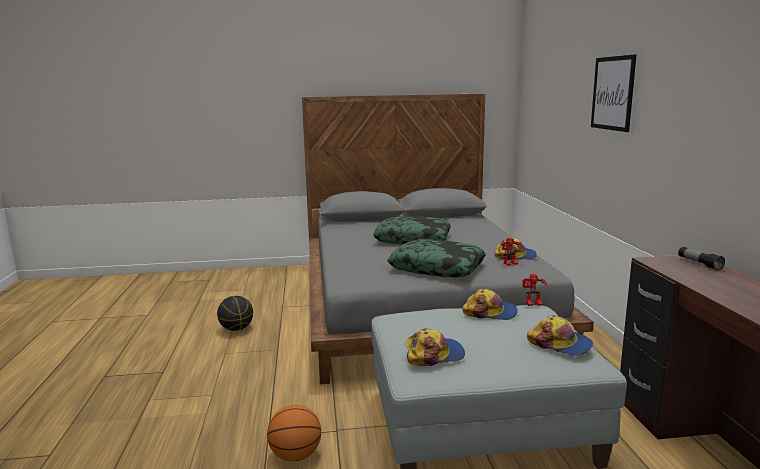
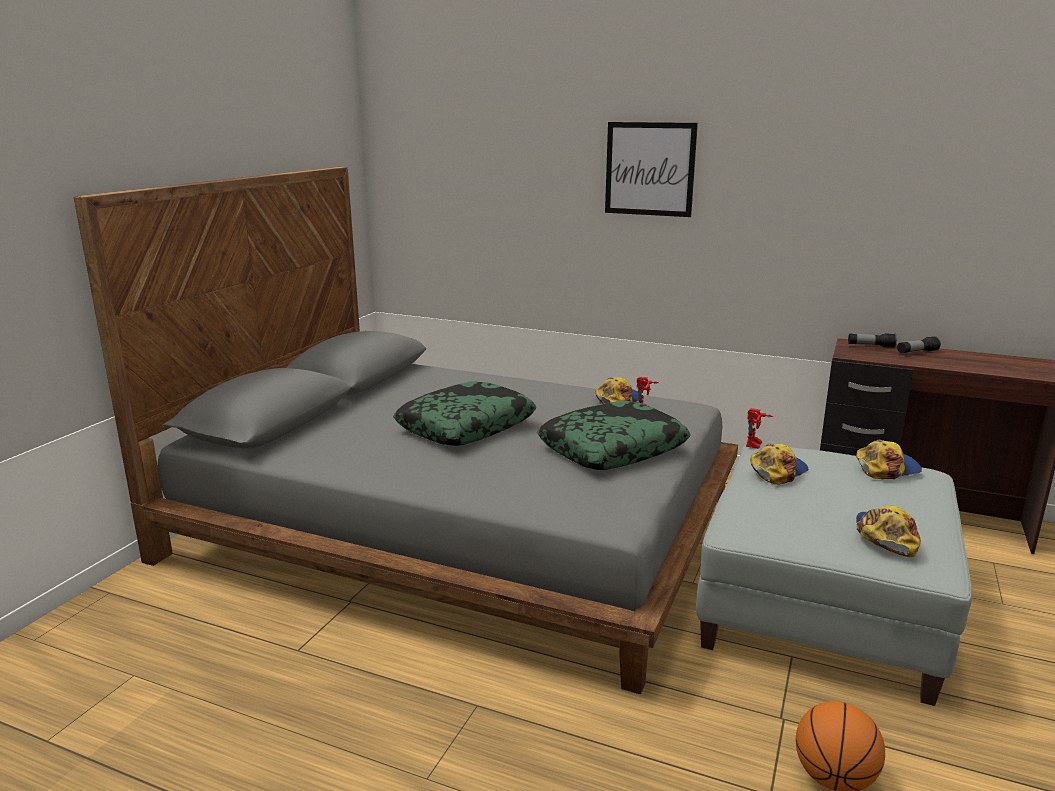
camera: 60 degrees left, 5 degrees up
(236, 329) = (330, 735): basketball -> none
(725, 278) = (917, 352): none -> flashlight

